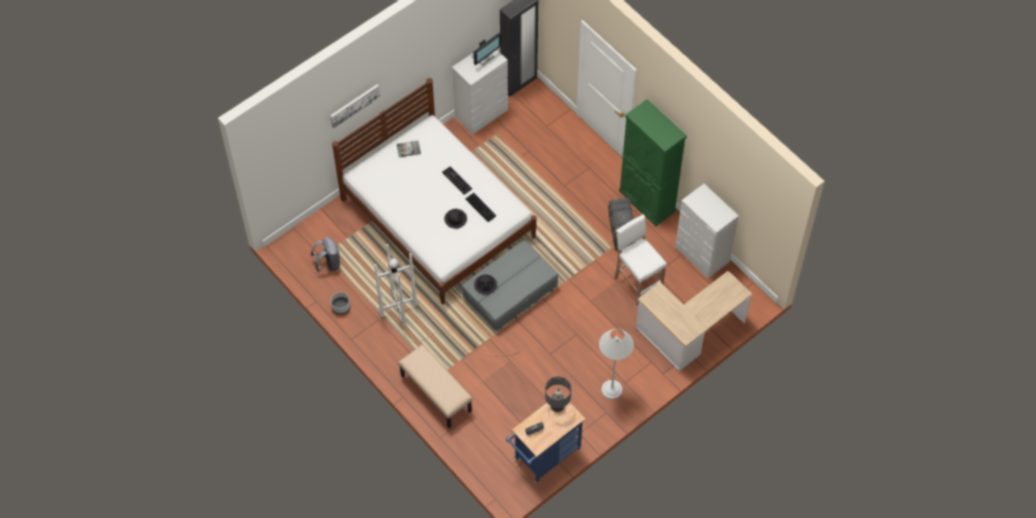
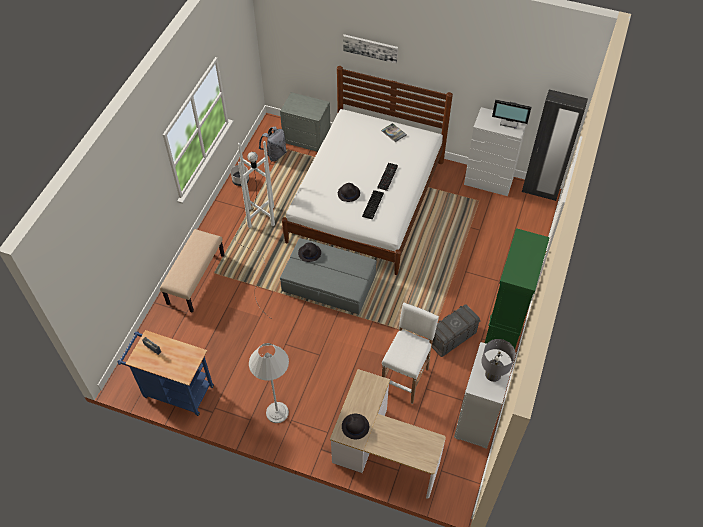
camera: 60 degrees right, 5 degrees down
(326, 227) = (307, 138): none -> grey nightstand
(557, 405) = (190, 354): grey table lamp -> grey table lamp (493, 374)
(685, 324) = (355, 426): none -> black hat

